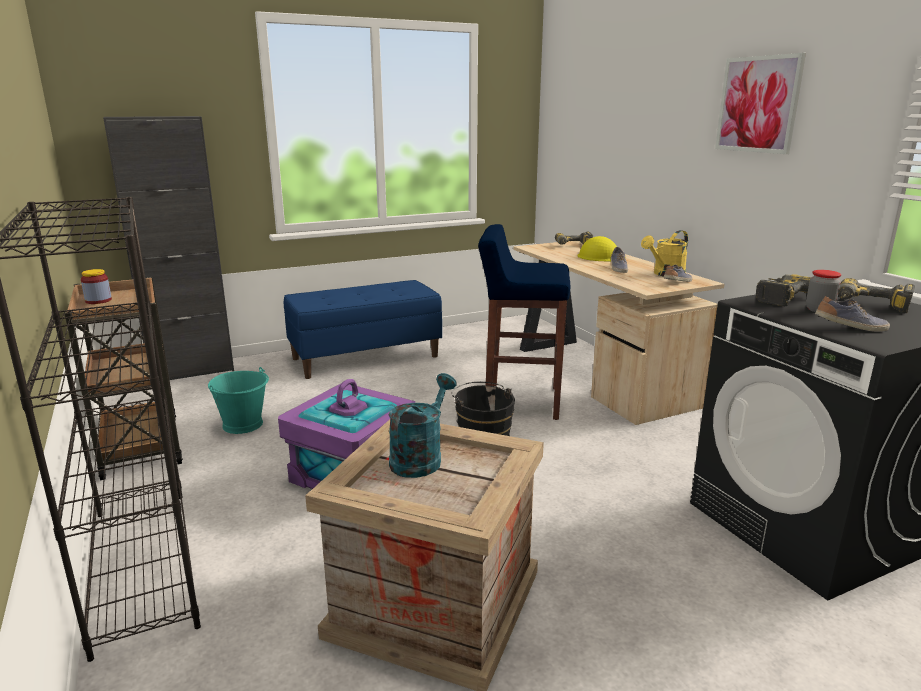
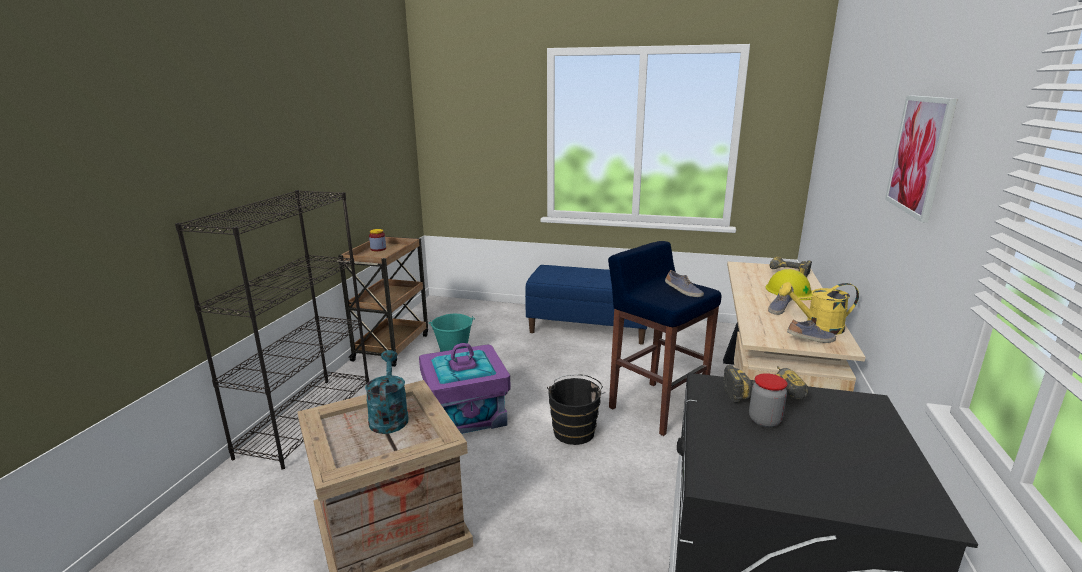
camera: 40 degrees right, 0 degrees up
(191, 371) = (474, 305): black cabinet -> none
(420, 458) = (389, 416): turquoise watering can -> turquoise watering can turned 75 degrees counterclockwise
(851, 328) = (739, 453): shoe -> shoe (683, 291)
(870, 306) = (844, 440): power drill -> none

